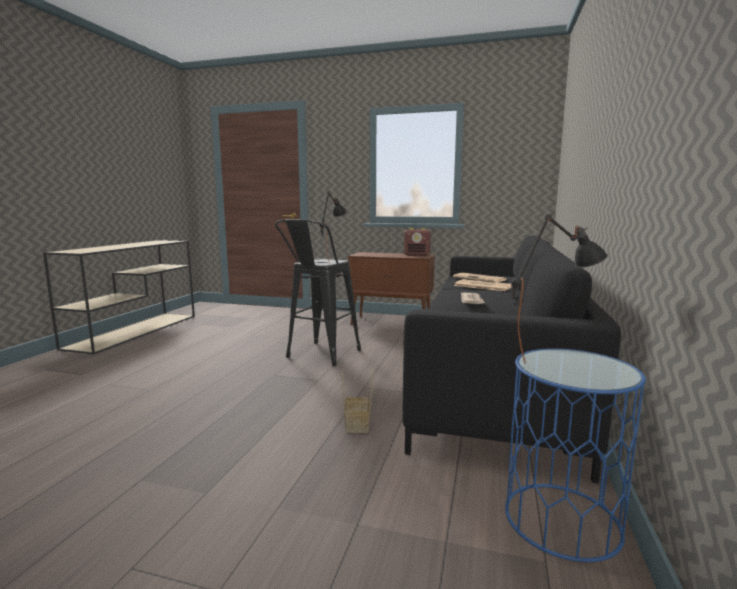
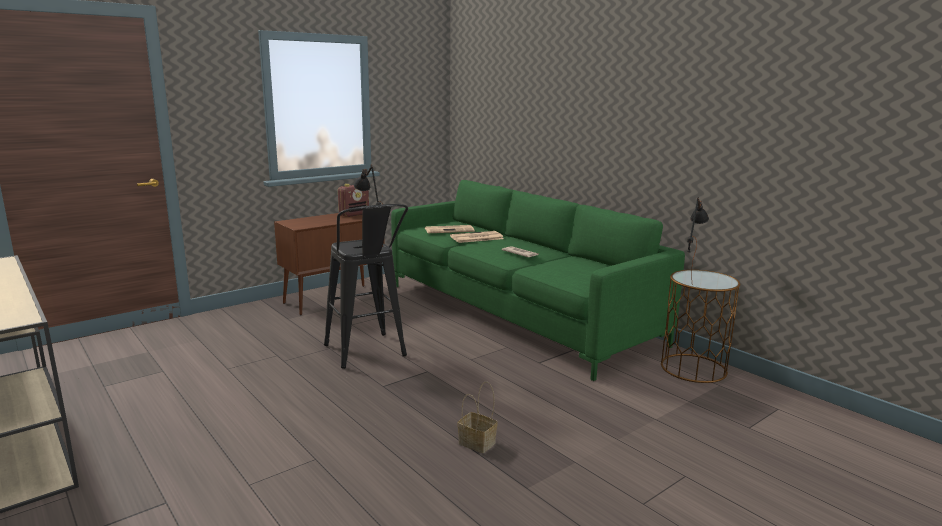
camera: 55 degrees left, 5 degrees up
(358, 426) = (536, 382): basket -> basket (478, 443)
(494, 375) = (516, 313): black sofa -> green sofa
(562, 520) = (693, 368): blue side table -> brown side table

